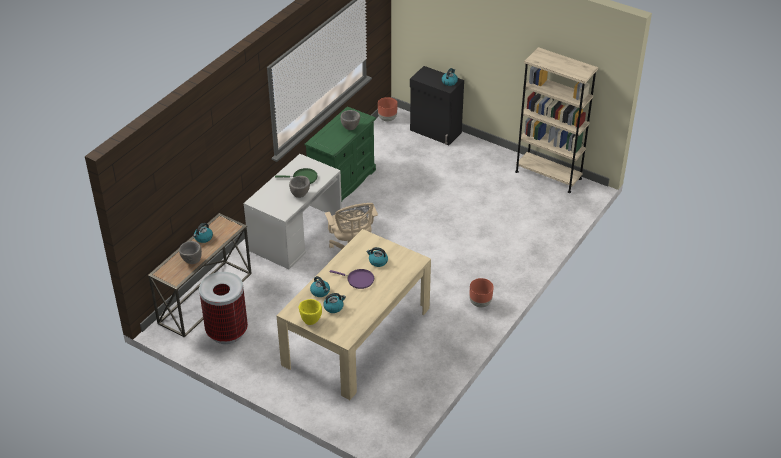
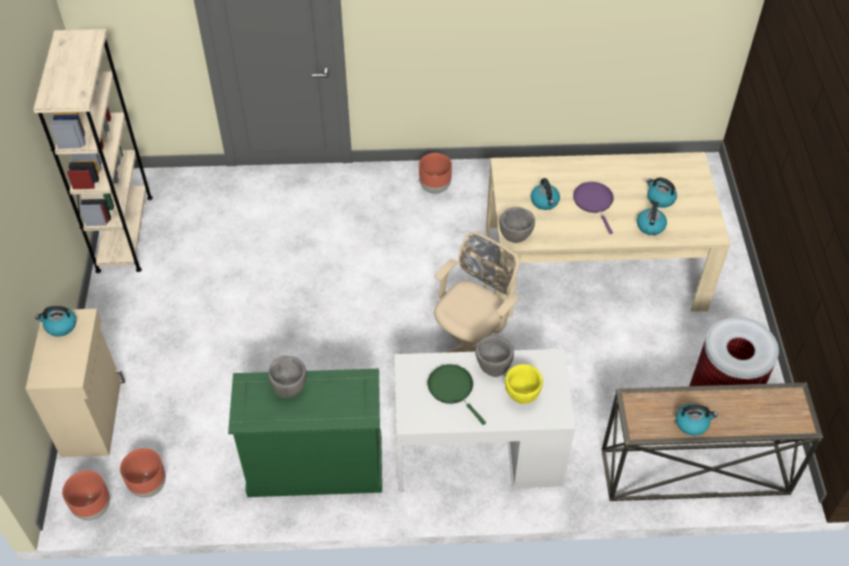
camera: 125 degrees left, 10 degrees up
(191, 261) = (745, 403): grey bowl -> grey bowl (515, 237)
(310, 320) = (701, 207): yellow bowl -> yellow bowl (522, 396)
(383, 135) = (148, 485): none -> brown planter
(435, 132) = (93, 417): black cabinet -> beige cabinet

